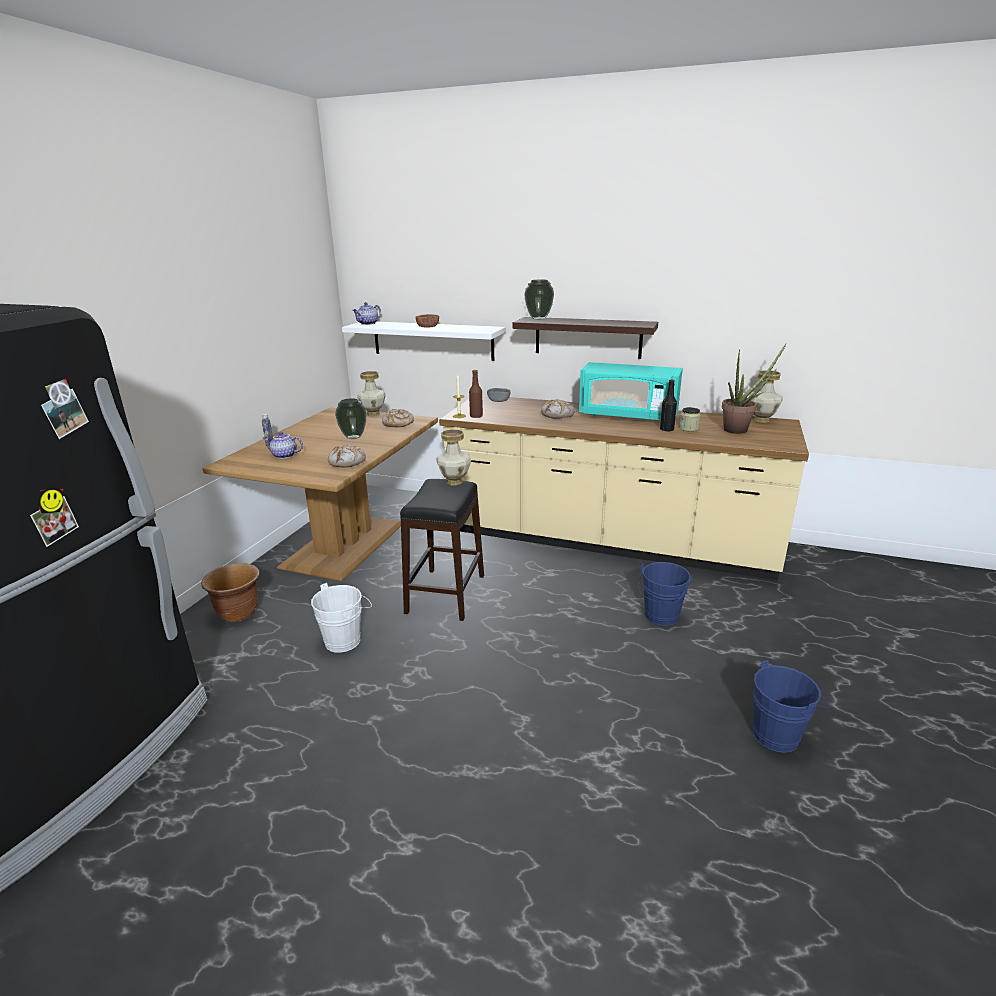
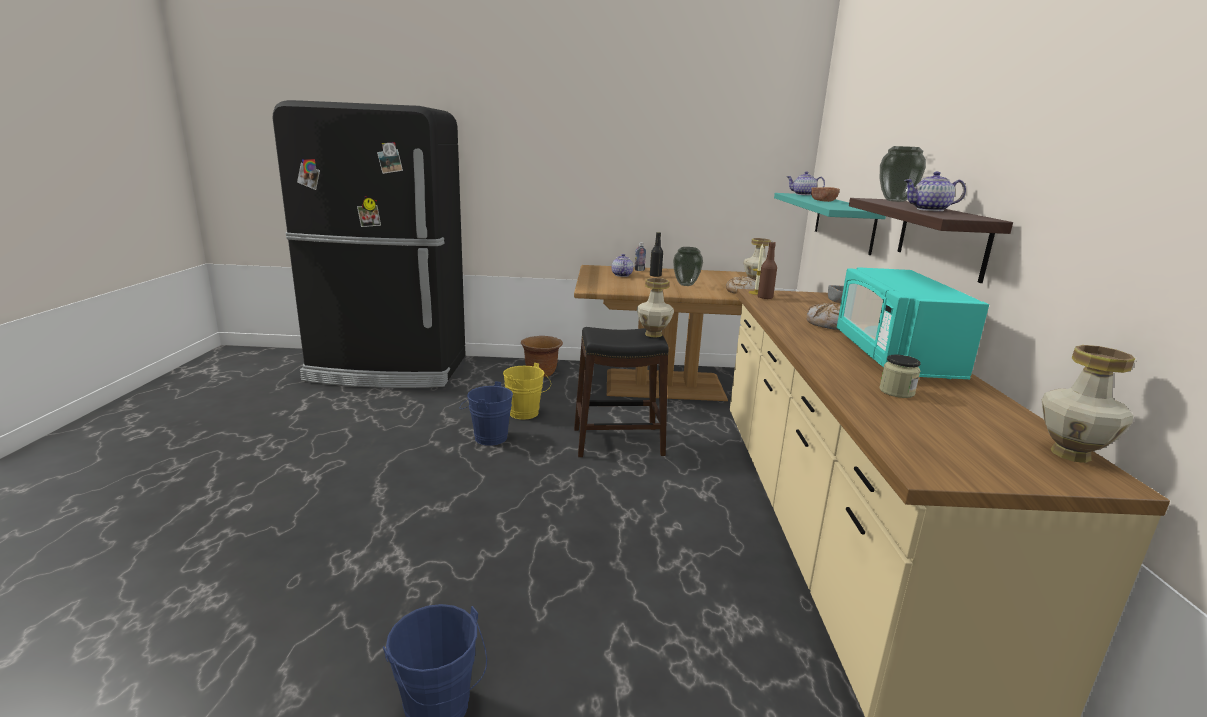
camera: 70 degrees right, 5 degrees down
(346, 639) = (526, 414): white bucket -> yellow bucket
(347, 462) = (625, 289): bread -> none
(432, 340) = (843, 222): white shelf -> turquoise shelf
(603, 322) = (929, 210): none -> teapot
(660, 618) = (660, 590): blue bucket -> blue bucket (487, 437)
(666, 429) = (864, 378): black bottle -> black bottle (655, 276)
(740, 429) = (961, 430): potted plant -> none

